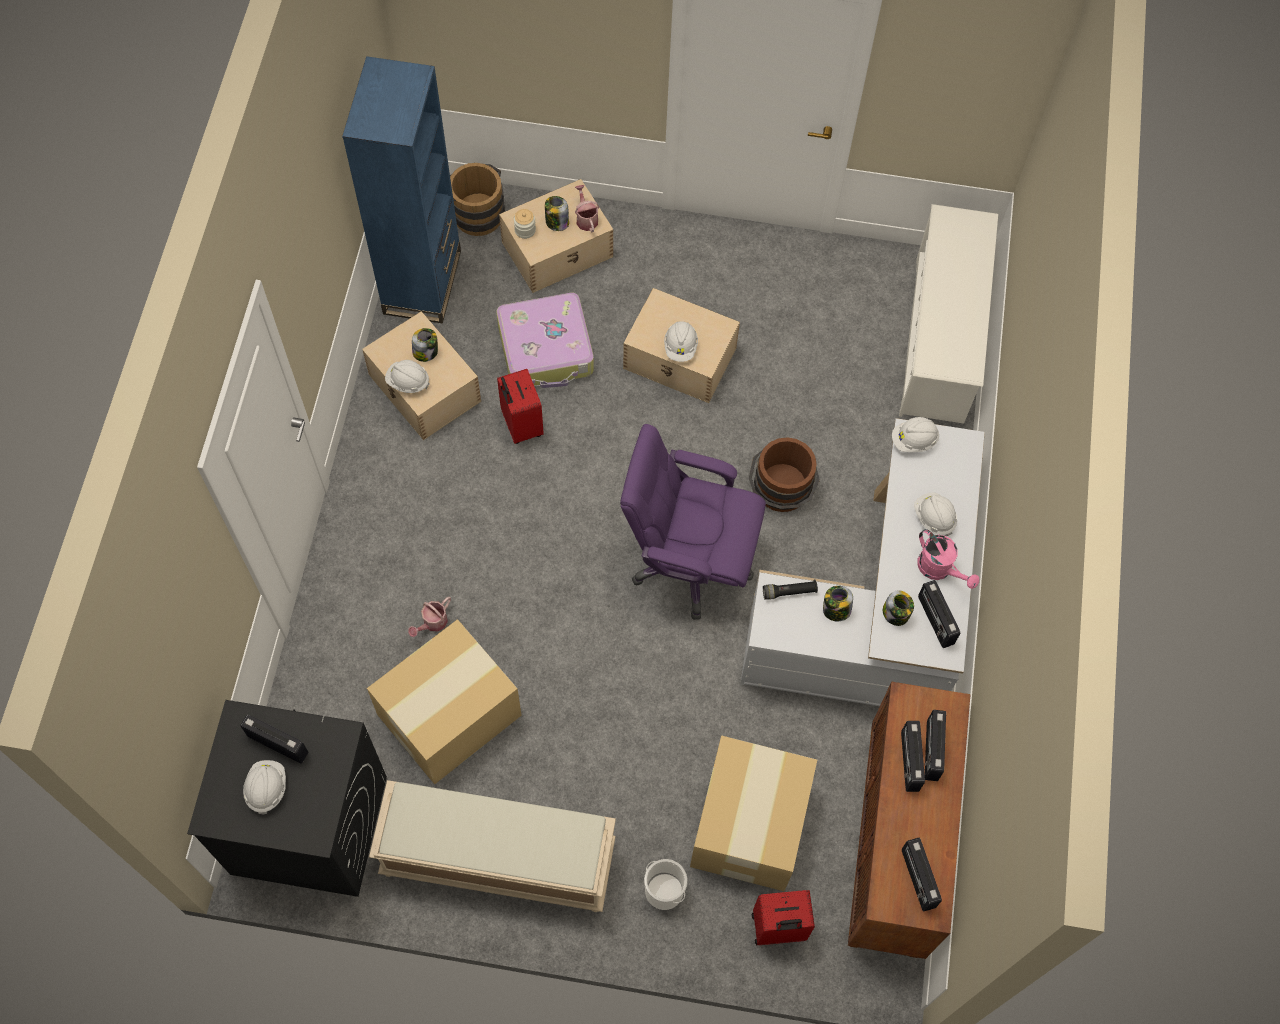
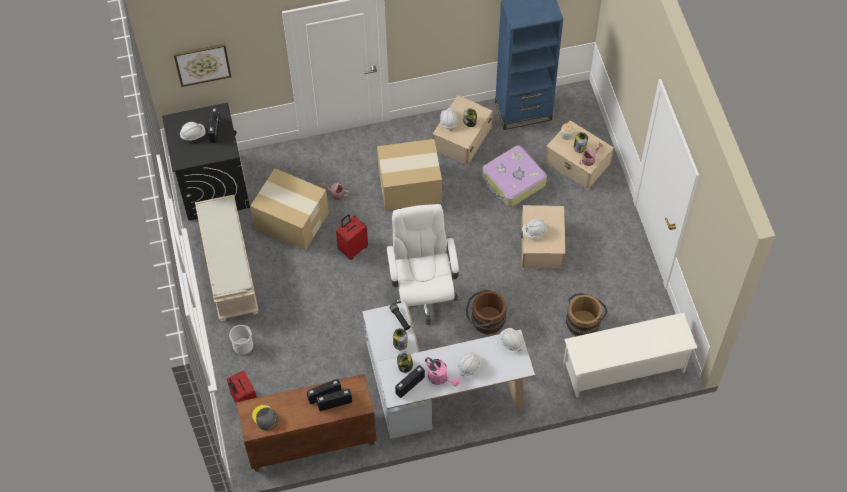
camera: 70 degrees right, 5 degrees down
(176, 686) = (202, 64): none -> picture
(475, 211) = (579, 116): brown bucket -> brown bucket (584, 321)
(520, 425) = (463, 187): red suitcase -> red suitcase (353, 248)
(689, 562) = (423, 293): purple office chair -> white office chair
(748, 826) = (291, 371): cardboard box -> cardboard box (408, 186)
(917, 879) = (265, 418): radio -> grey cap
(939, 569) = (440, 378): pink watering can -> pink watering can turned 75 degrees counterclockwise

